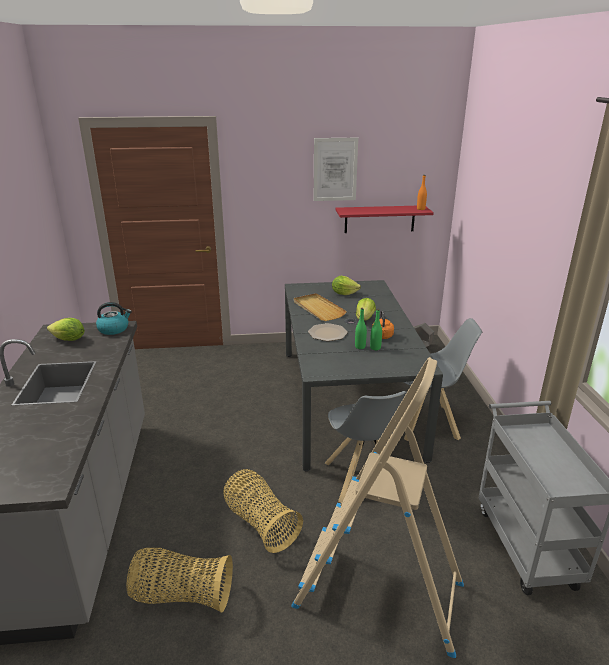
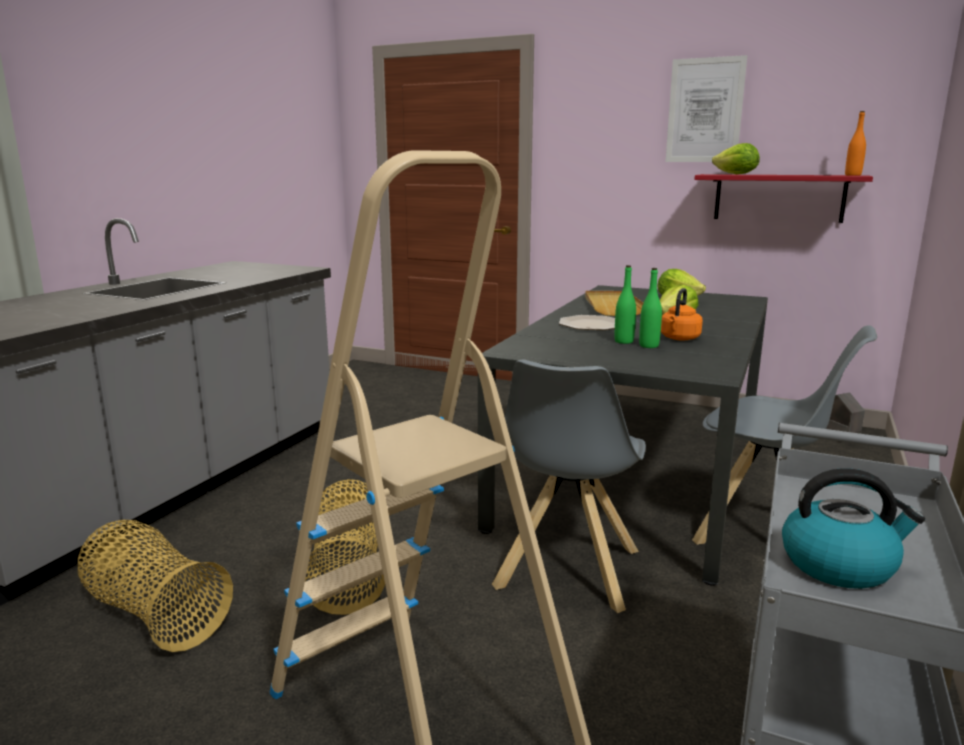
camera: 30 degrees right, 10 degrees down
(69, 340) = (233, 269): lettuce -> lettuce (736, 174)
(114, 329) = (293, 269): kettle -> kettle (839, 564)

